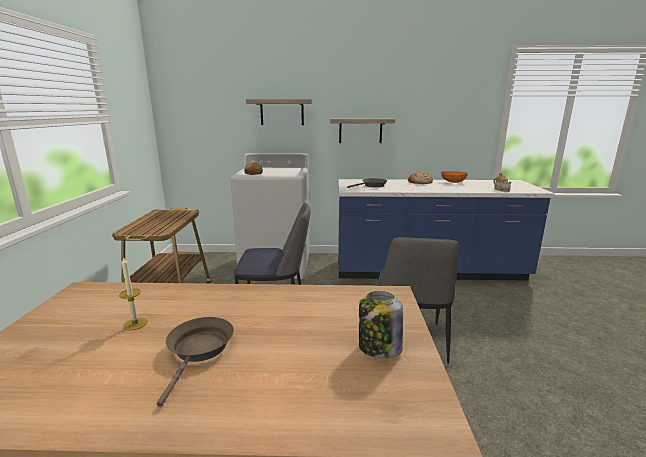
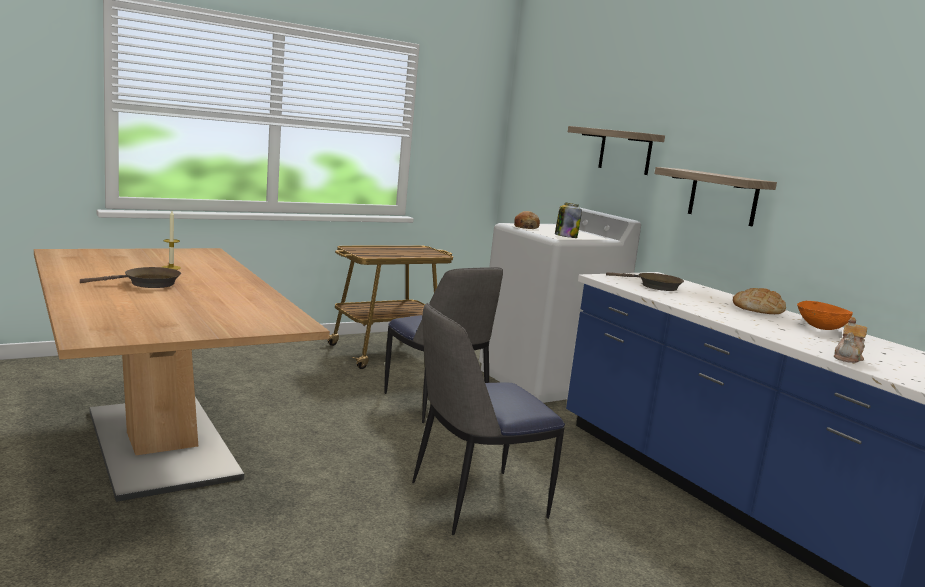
camera: 55 degrees right, 5 degrees down
(379, 348) = (185, 323): jar -> jar (565, 237)

